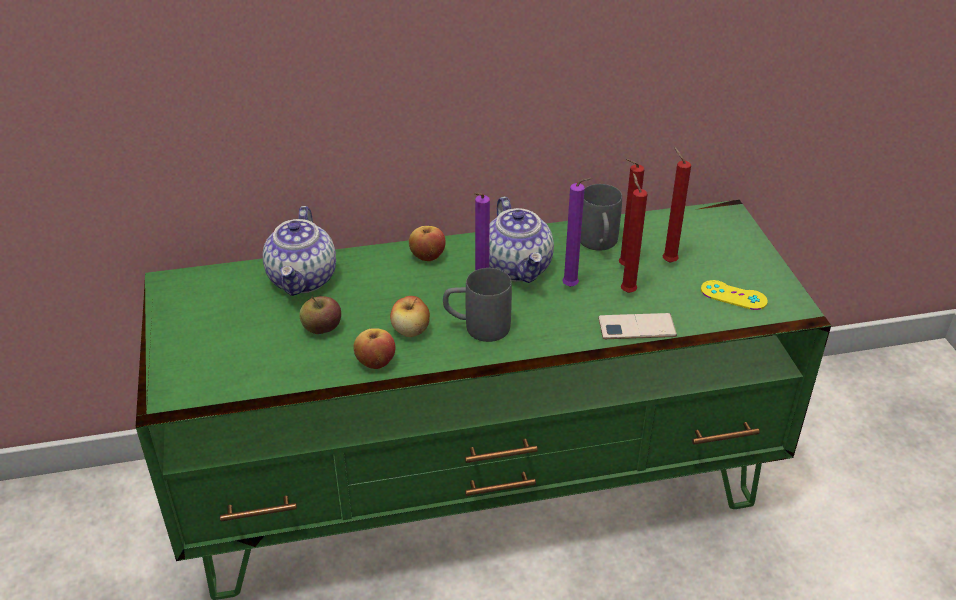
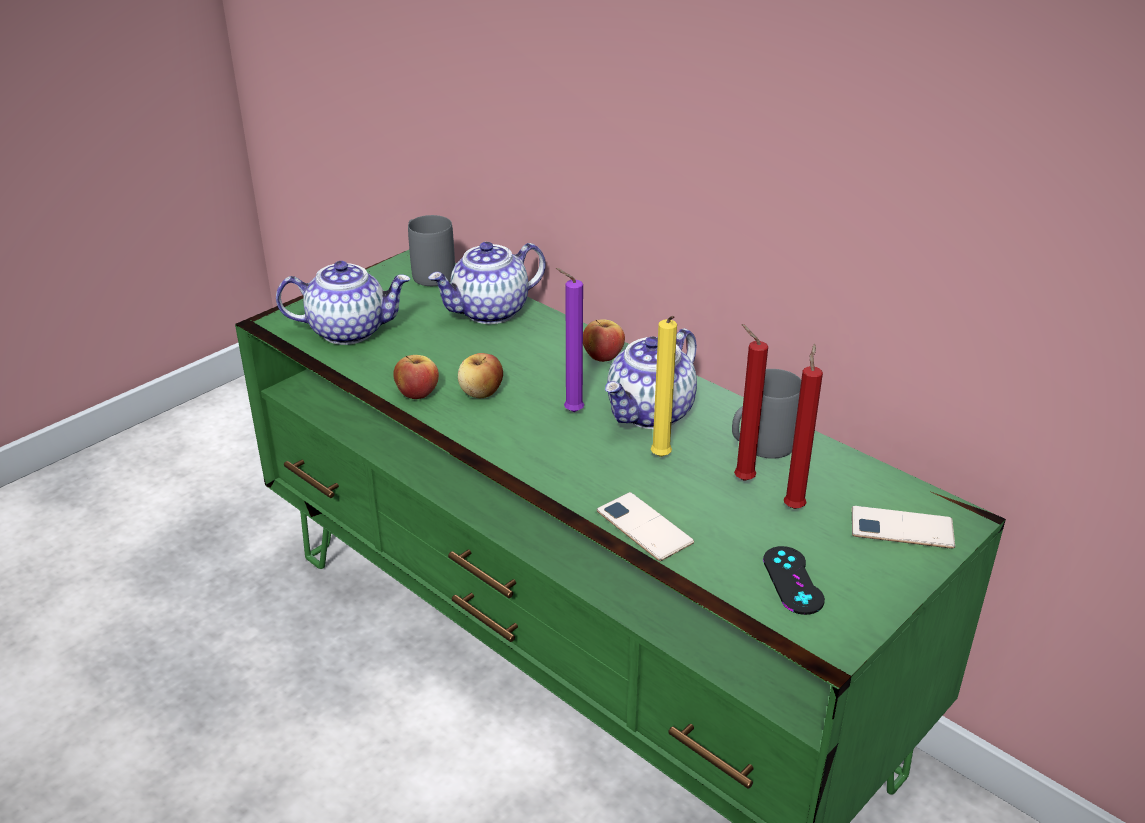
camera: 55 degrees right, 5 degrees down
(237, 362) = (349, 330): none -> teapot
(322, 328) = (434, 348): apple -> none
(477, 328) = (526, 427): grey mug -> grey mug (428, 272)
(572, 287) = (661, 459): purple candle -> yellow candle
(627, 291) = (700, 497): red candle -> none
(719, 235) = (902, 528): none -> phone
(733, 295) = (793, 580): yellow game controller -> black game controller

